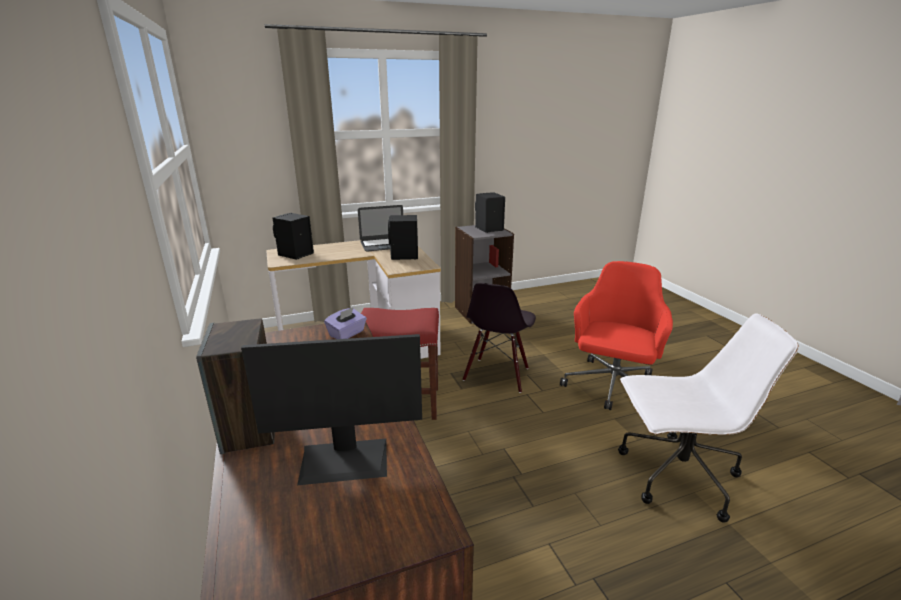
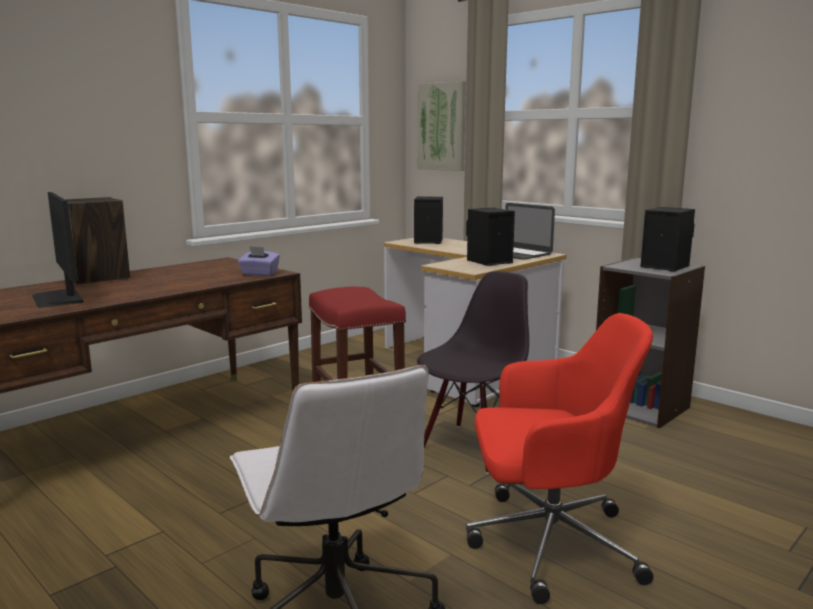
camera: 65 degrees right, 10 degrees down
(250, 147) = (442, 127): none -> picture
(497, 375) = (474, 448): black chair -> black chair turned 135 degrees clockwise

